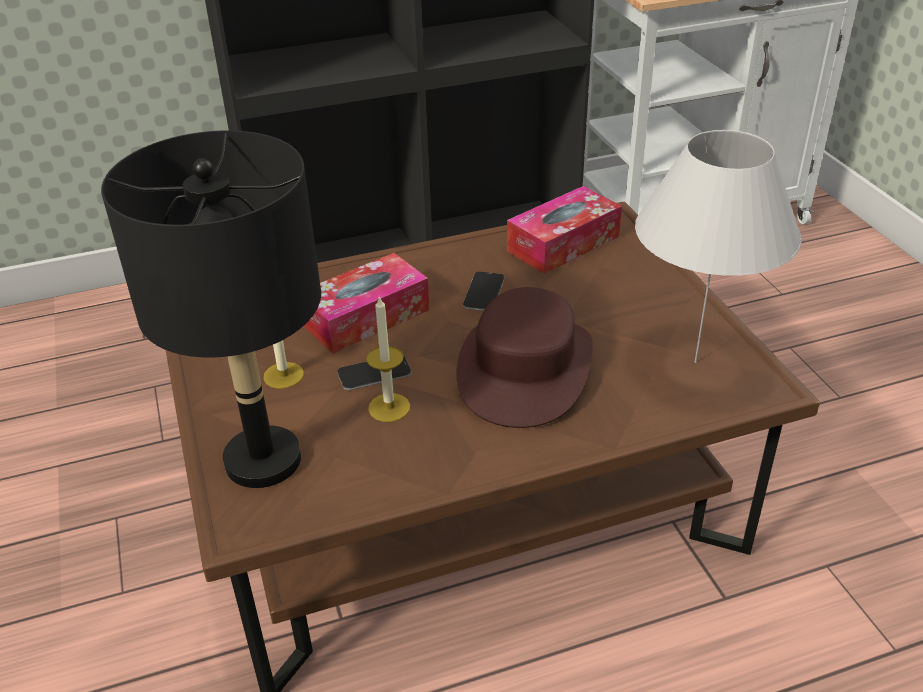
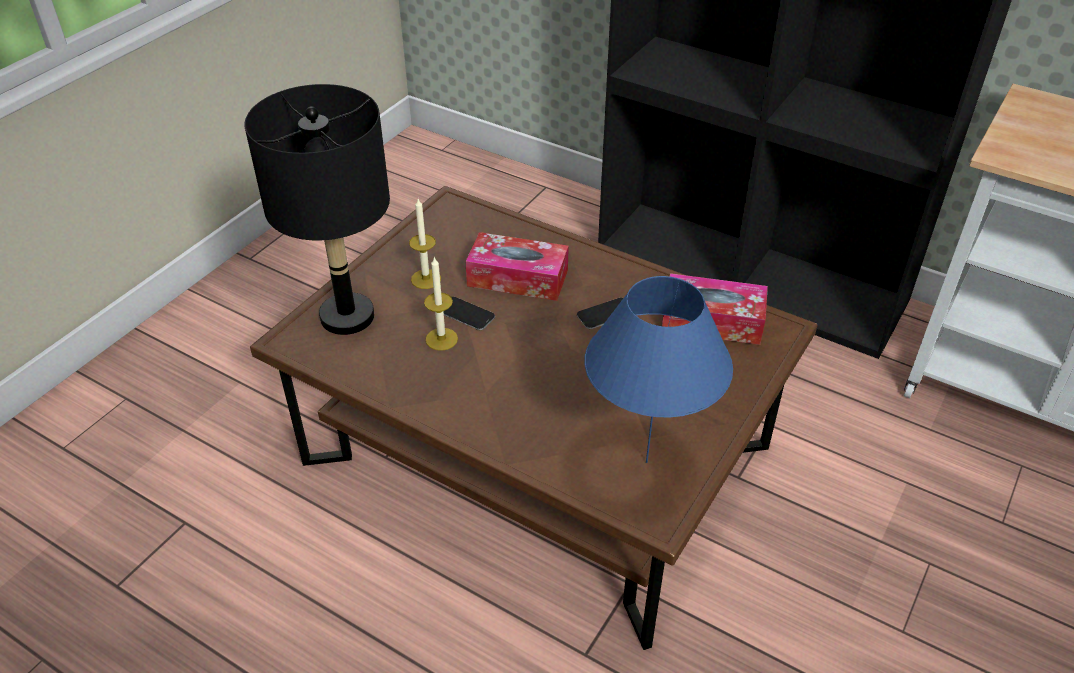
camera: 50 degrees right, 5 degrees up
(524, 368) = (543, 378): brown hat -> none
(694, 362) = (646, 462): white table lamp -> blue table lamp

